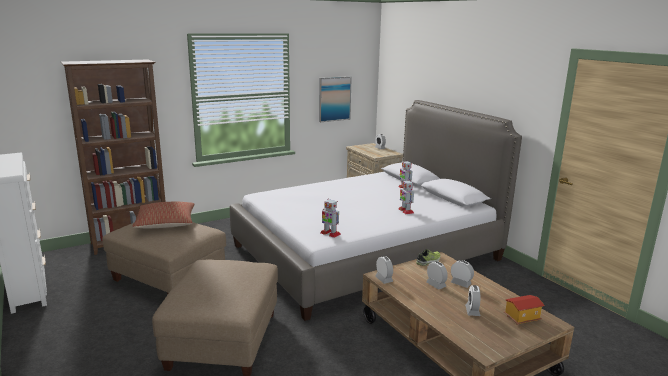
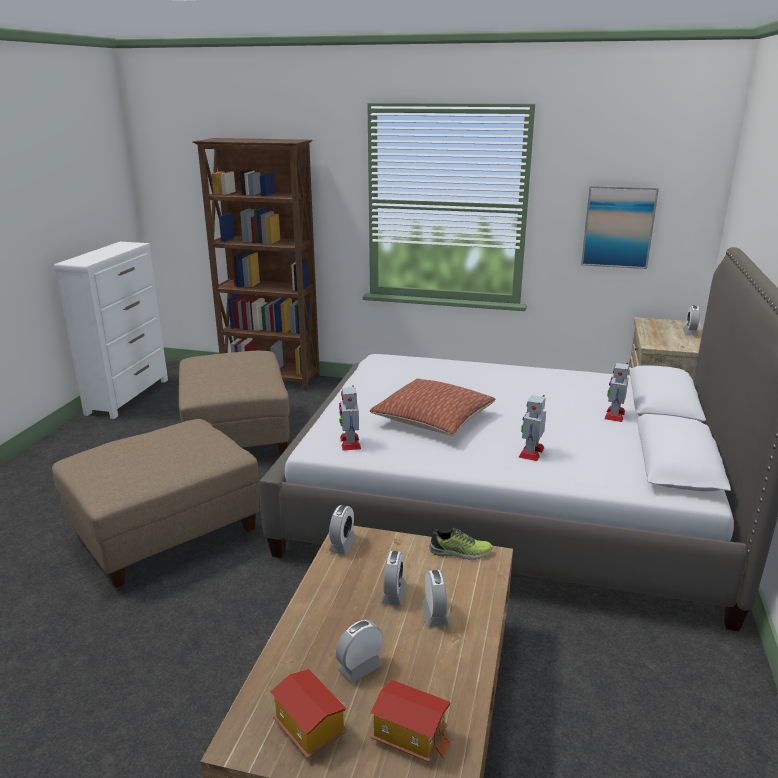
camera: 45 degrees right, 5 degrees up
(166, 223) = (244, 364): pillow -> pillow (433, 420)
(495, 336) = (308, 729): none -> toy house

